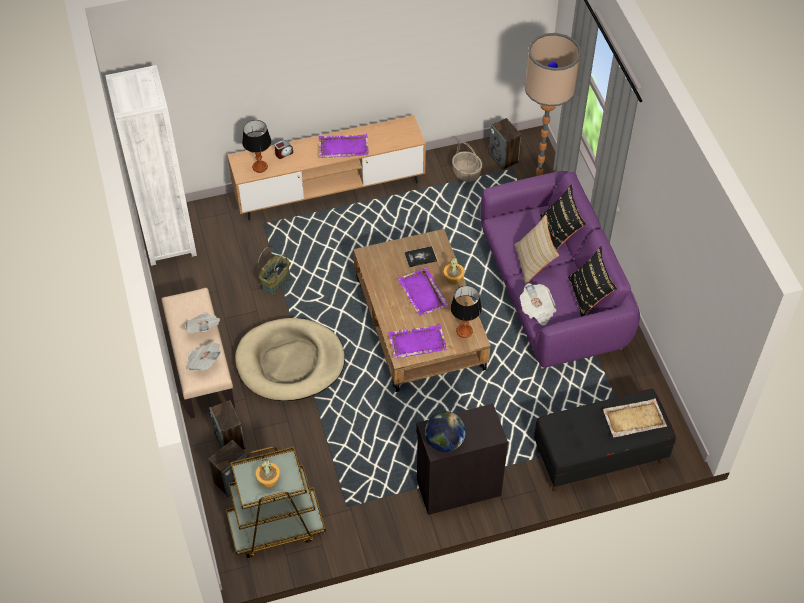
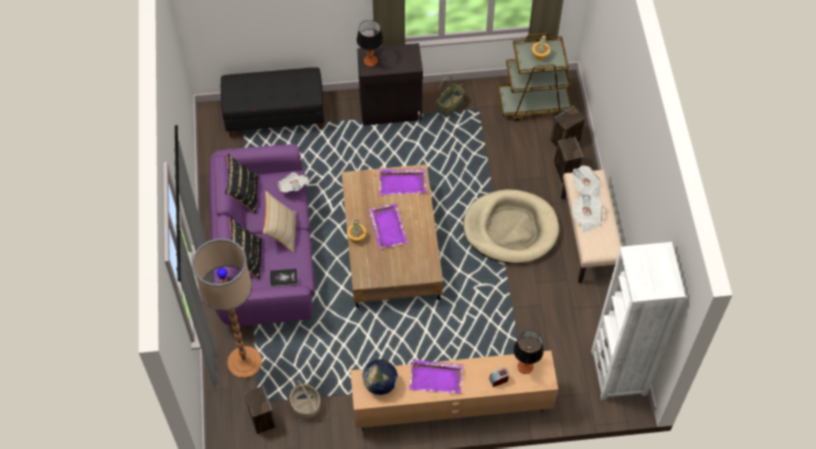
camera: 170 degrees left, 5 degrees up
(275, 280) = (517, 311): basket -> basket (450, 106)
(420, 257) = (382, 263): book -> book (283, 278)
(444, 442) = (404, 54): globe -> globe (380, 384)
(464, 331) = (360, 187): table lamp -> table lamp (371, 61)
(633, 419) = (248, 91): beige tray -> none

